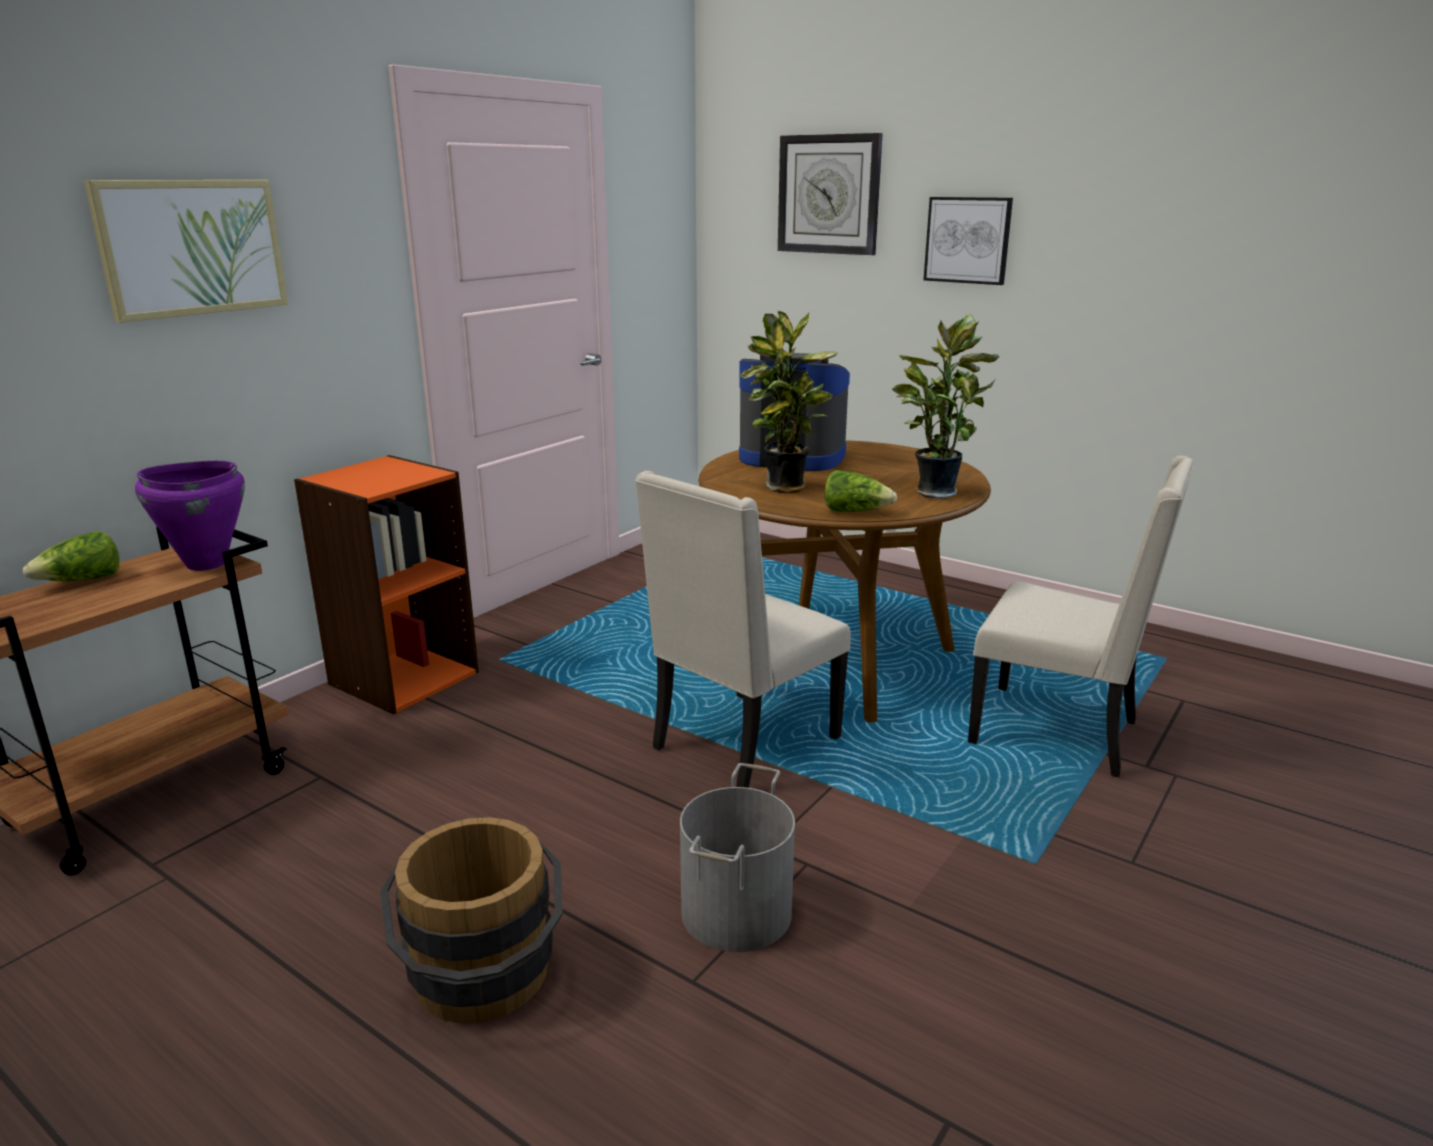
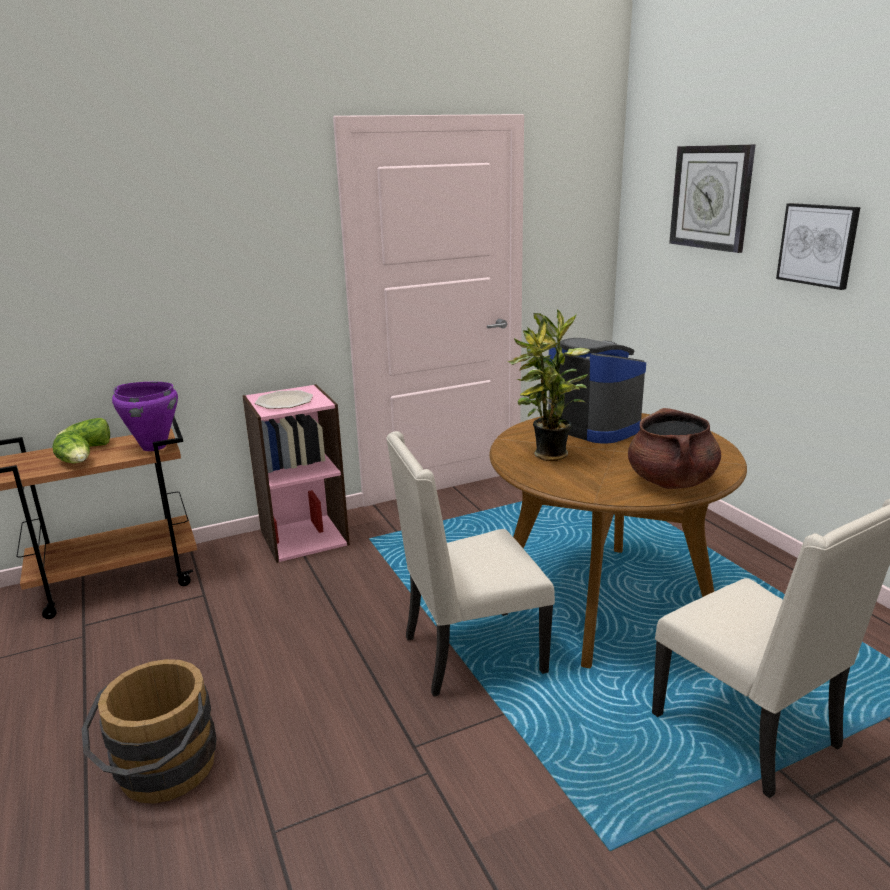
camera: 30 degrees right, 0 degrees up
(192, 247) = (179, 245): picture -> none
(374, 478) = (284, 401): none -> plate
(403, 677) = (304, 537): orange bookcase -> pink bookcase
(738, 912) = (347, 791): grey bucket -> none
(855, 512) = (576, 489): lettuce -> lettuce (76, 463)
(934, 492) = (671, 482): potted plant -> brown cooking pot

